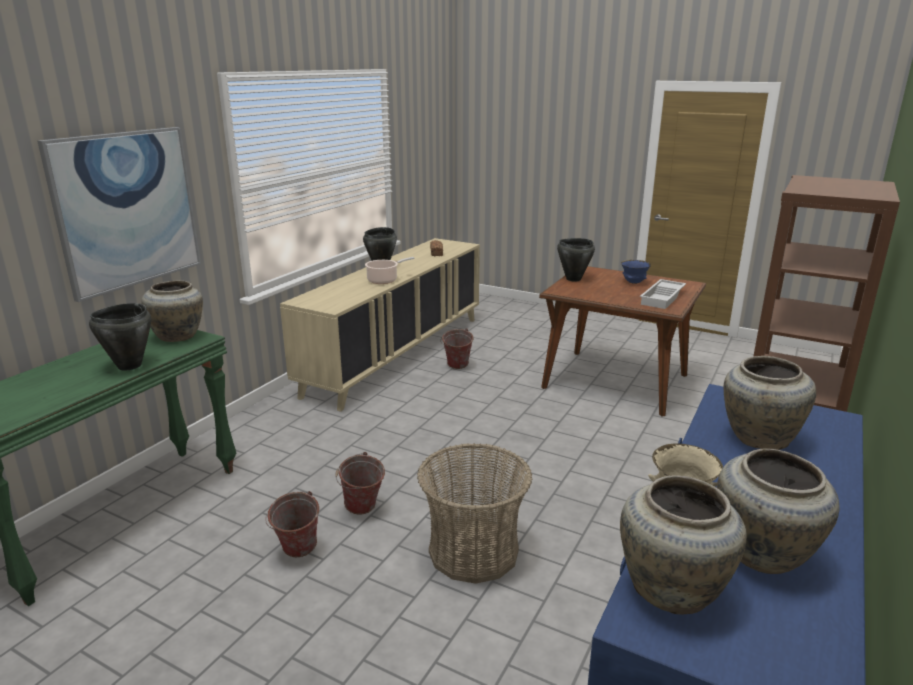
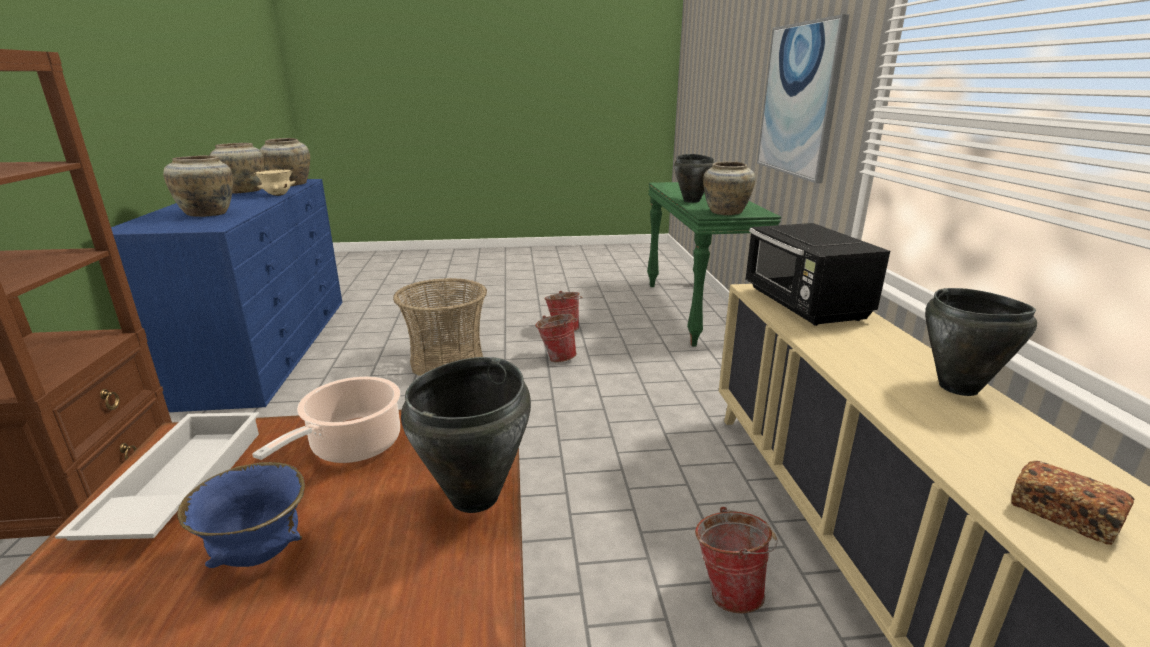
camera: 145 degrees right, 0 degrees up
(337, 296) = (804, 305): none -> black microwave
(384, 280) = (842, 352): cooking pot -> cooking pot (352, 447)

